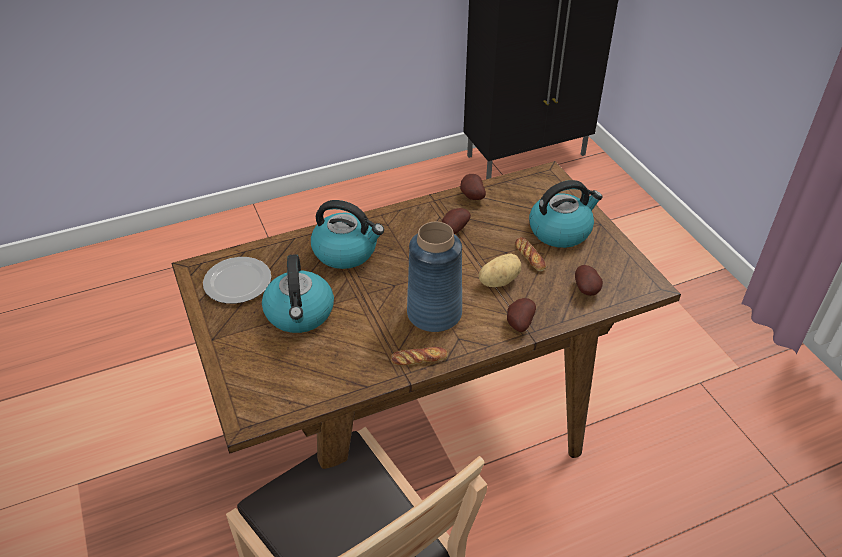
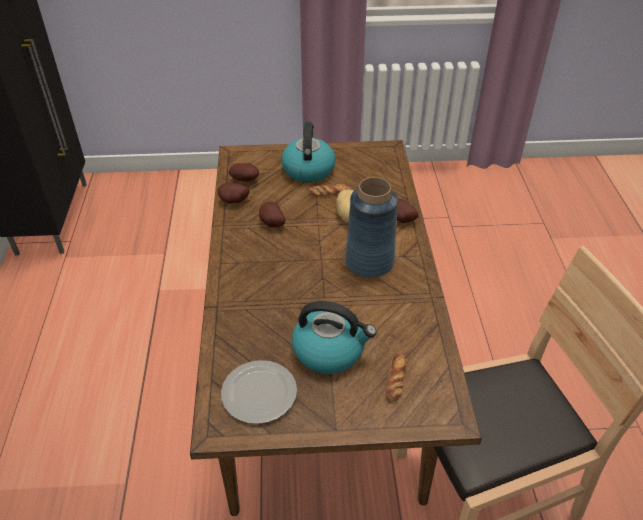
camera: 70 degrees left, 0 degrees up
(346, 251) = (259, 299): kettle -> none
(419, 359) = (417, 284): bread -> bread (395, 379)
(587, 290) = (380, 177): potato -> potato (246, 180)

